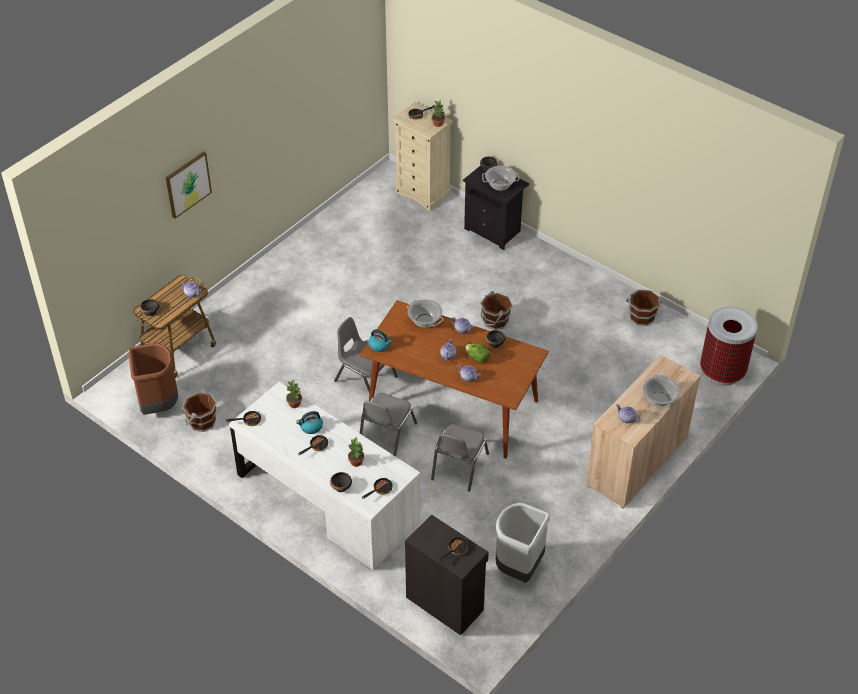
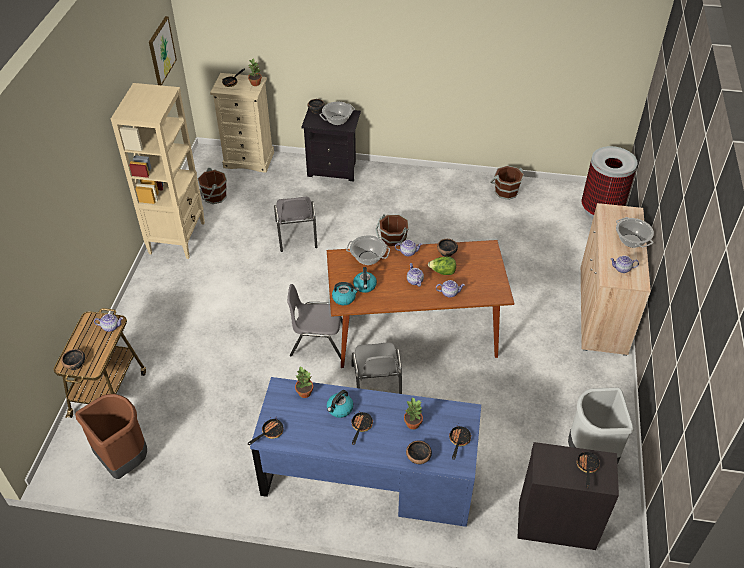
camera: 30 degrees left, 0 degrees up
(188, 184) = (62, 208): picture -> picture (161, 51)
(201, 421) = (183, 457): brown bucket -> brown bucket (214, 196)
(312, 242) = (177, 237): none -> beige bookcase
(327, 499) = (368, 476): white desk -> blue desk
(404, 343) = (365, 286): none -> kettle
(459, 466) = (464, 384): grey chair -> grey chair (296, 234)

